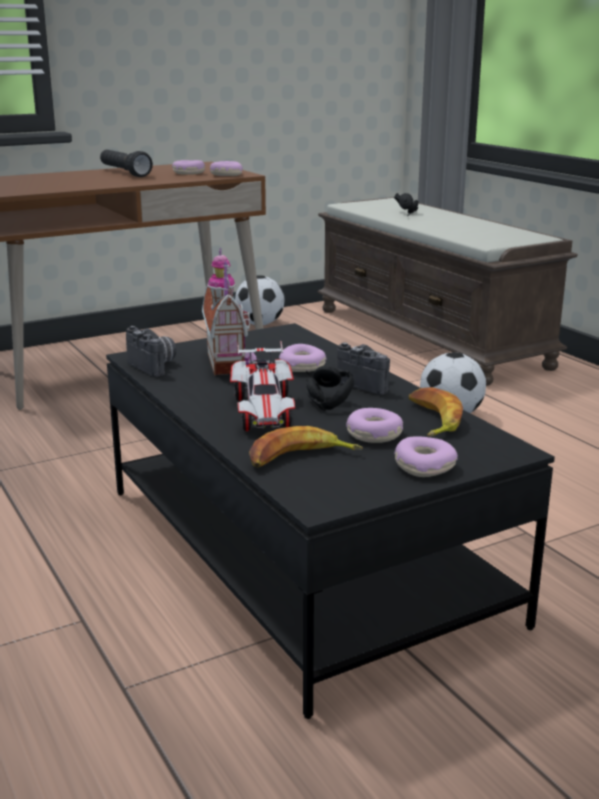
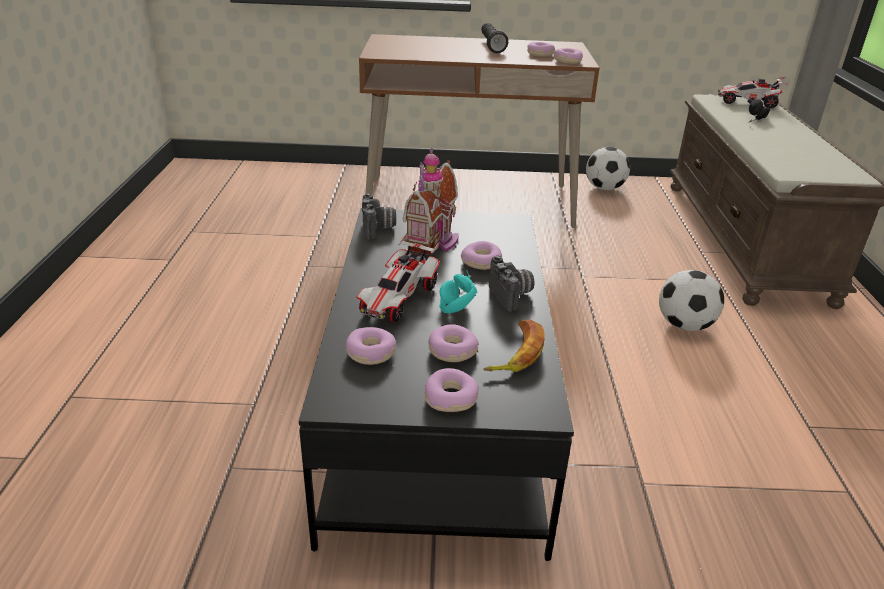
camera: 30 degrees right, 10 degrees up
(300, 458) = (371, 353): banana -> donut
(317, 398) = (455, 298): black headphones -> turquoise headphones
(385, 204) = (748, 103): none -> toy car

